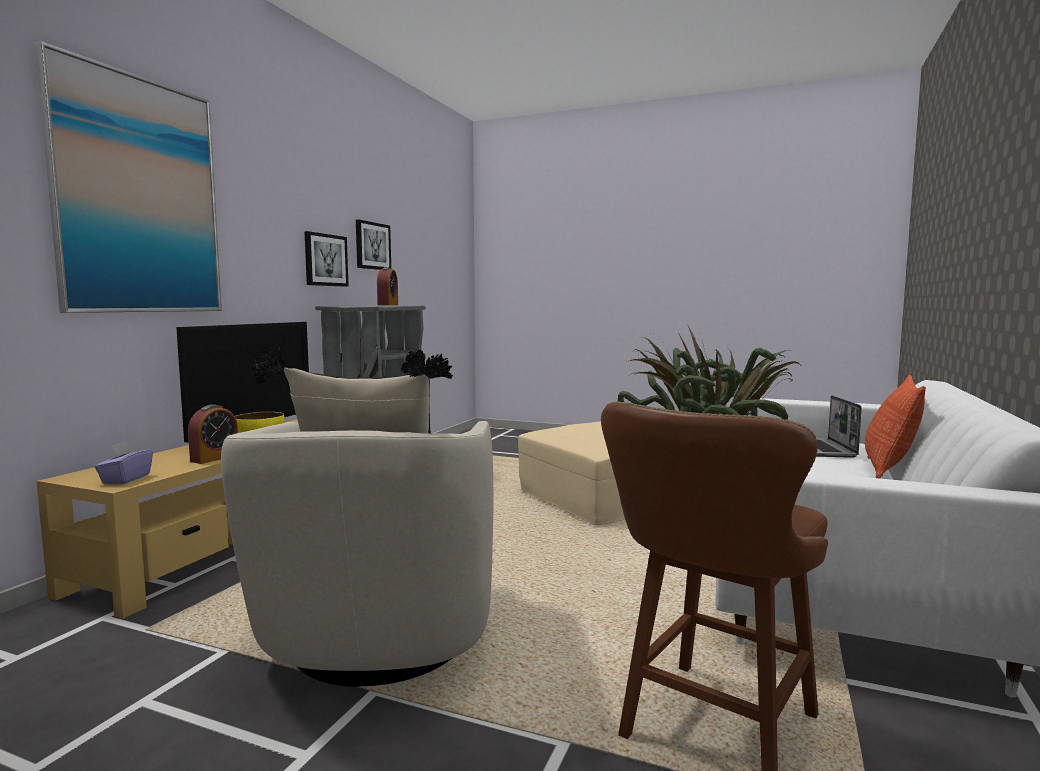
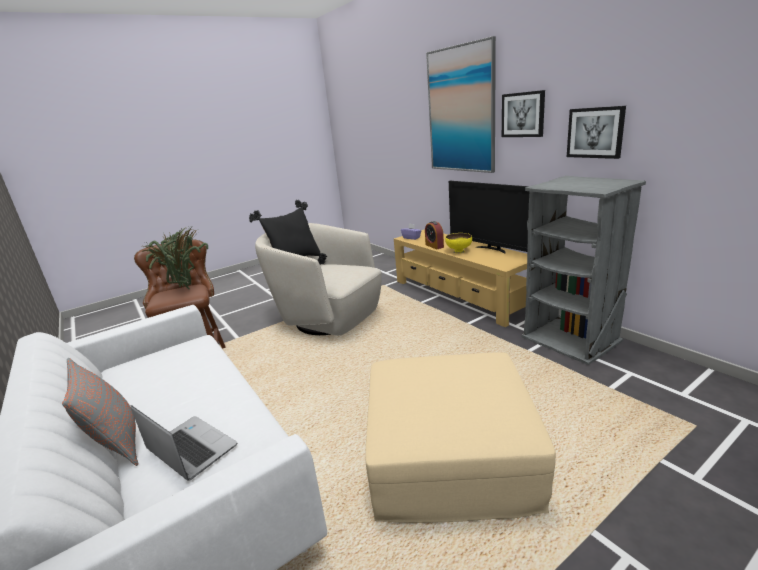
camera: 125 degrees right, 15 degrees up
(372, 246) = (683, 107): picture -> picture (523, 114)
(388, 305) = (591, 185): alarm clock -> none
(889, 470) = (117, 444): orange pillow -> grey pillow

